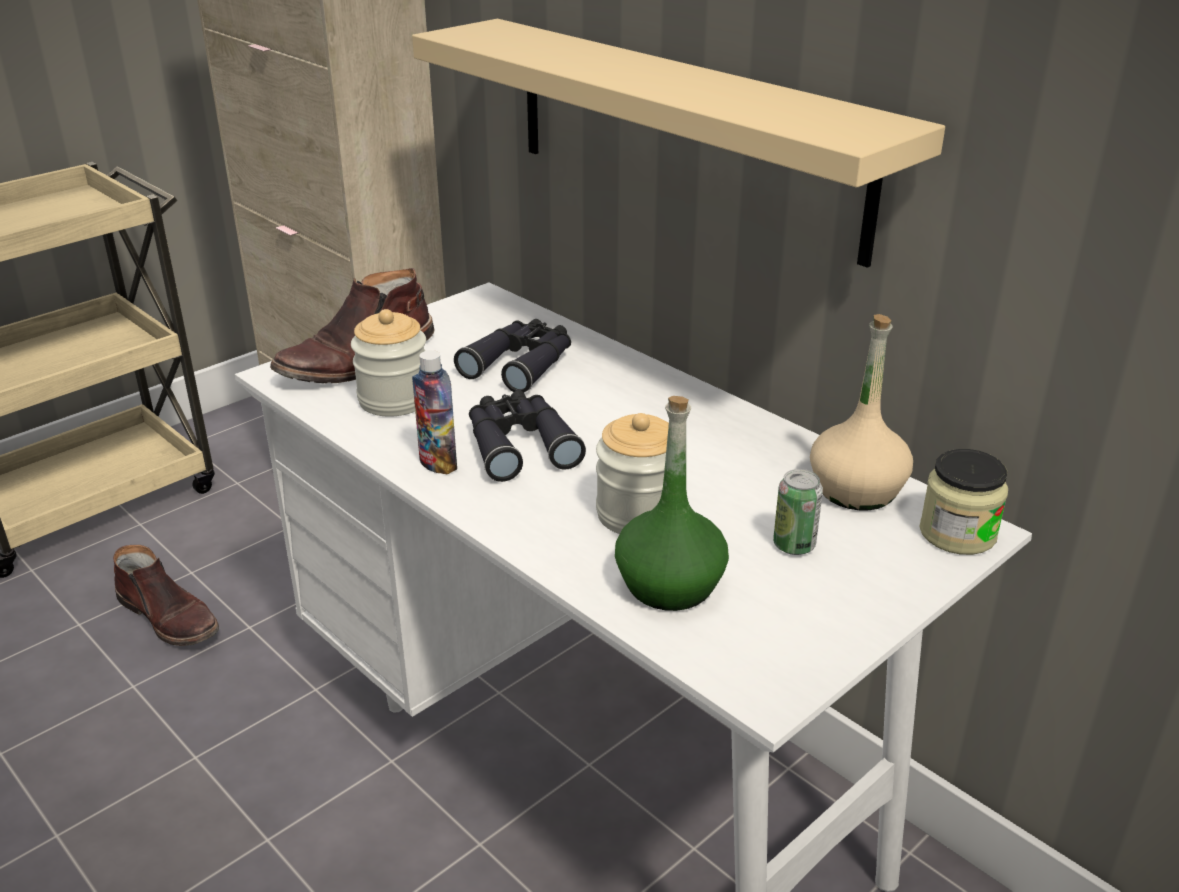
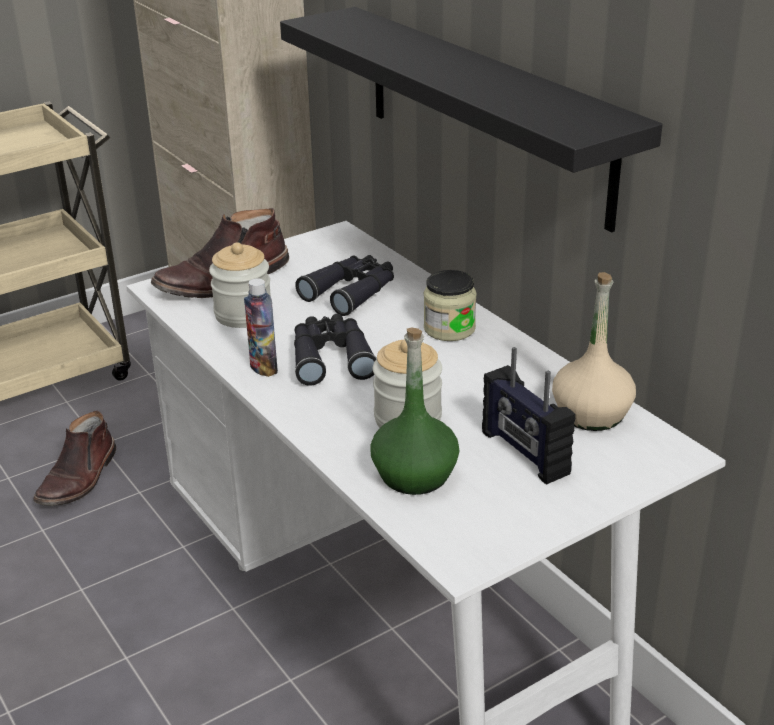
camera: 10 degrees right, 0 degrees up
(170, 617) = (79, 478): brown boot -> brown boot turned 60 degrees clockwise
(683, 134) = (484, 112): beige shelf -> black shelf
(794, 545) = (523, 453): can -> radio
(957, 533) = (662, 455): jar -> jar (449, 329)

